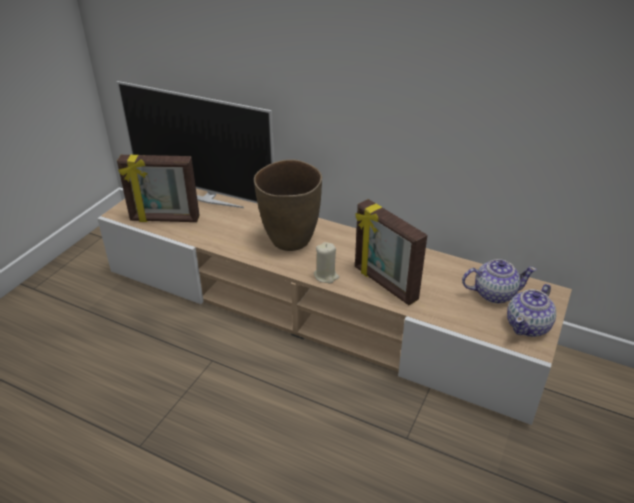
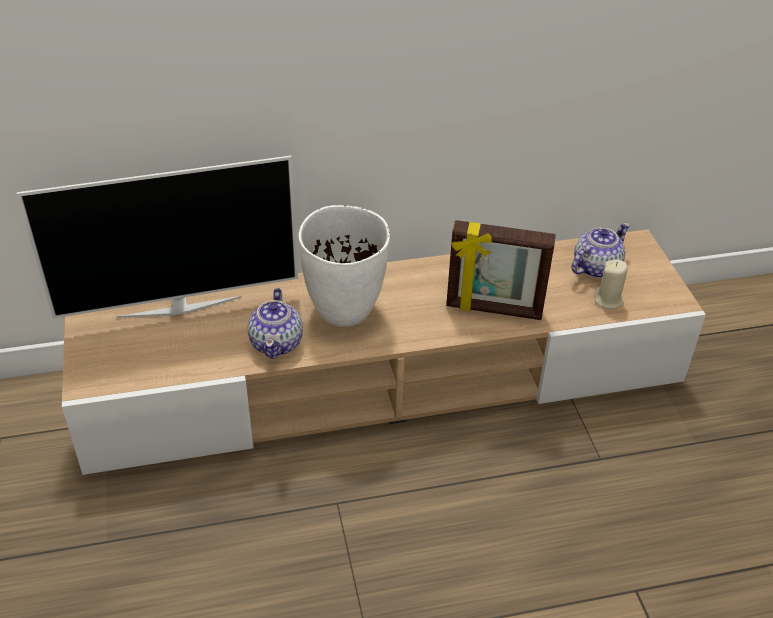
camera: 40 degrees left, 5 degrees up
(164, 219) = (160, 361): picture frame -> none
(290, 241) = (345, 311): brown vase -> white vase
(326, 276) = (430, 331): beige candle -> beige candle (608, 300)
(528, 326) = (653, 284): teapot -> teapot (277, 343)

